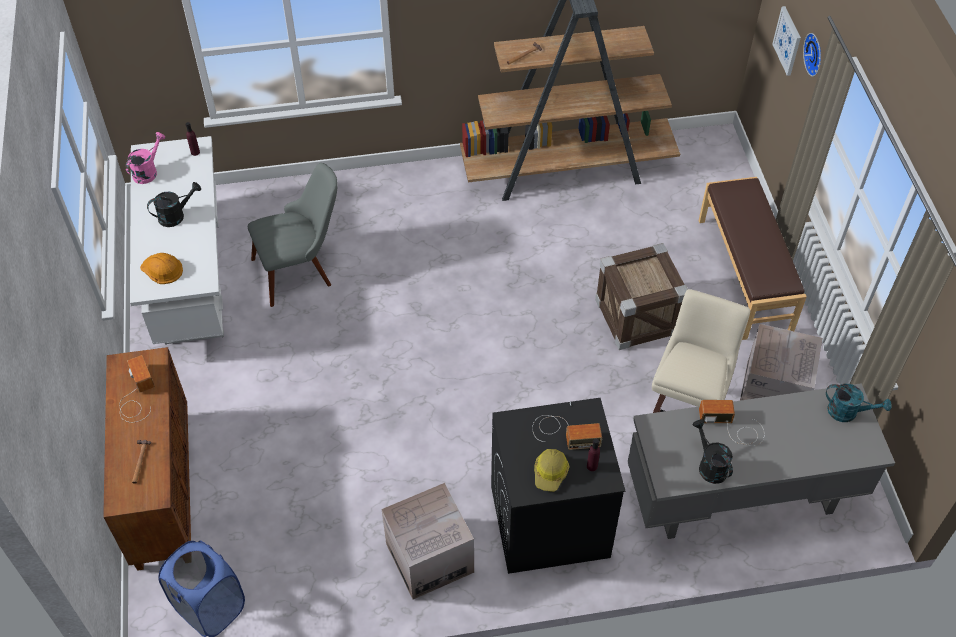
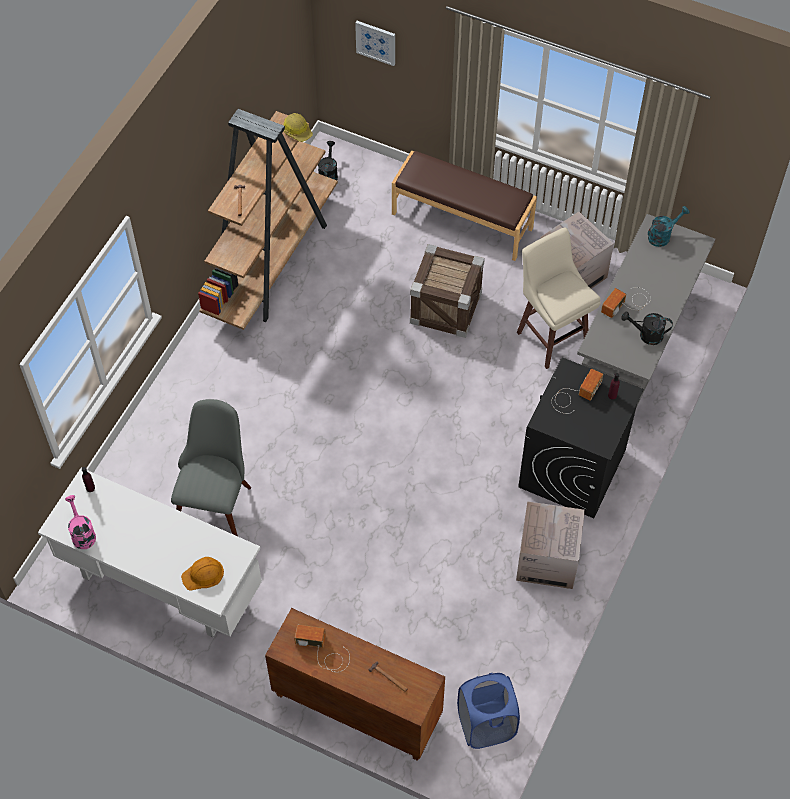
camera: 55 degrees left, 5 degrees up
(176, 215) = (152, 537): black watering can -> black watering can (328, 174)
(550, 473) = (600, 422): hard hat -> hard hat (297, 131)
(815, 54) = (424, 37): wall clock -> none

